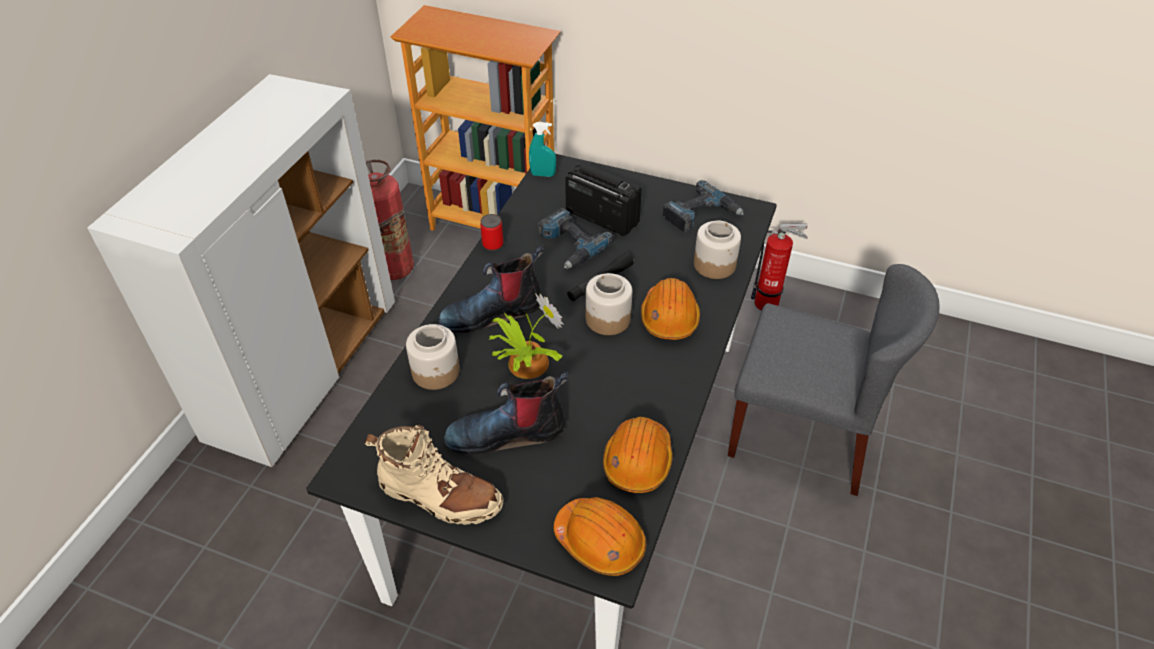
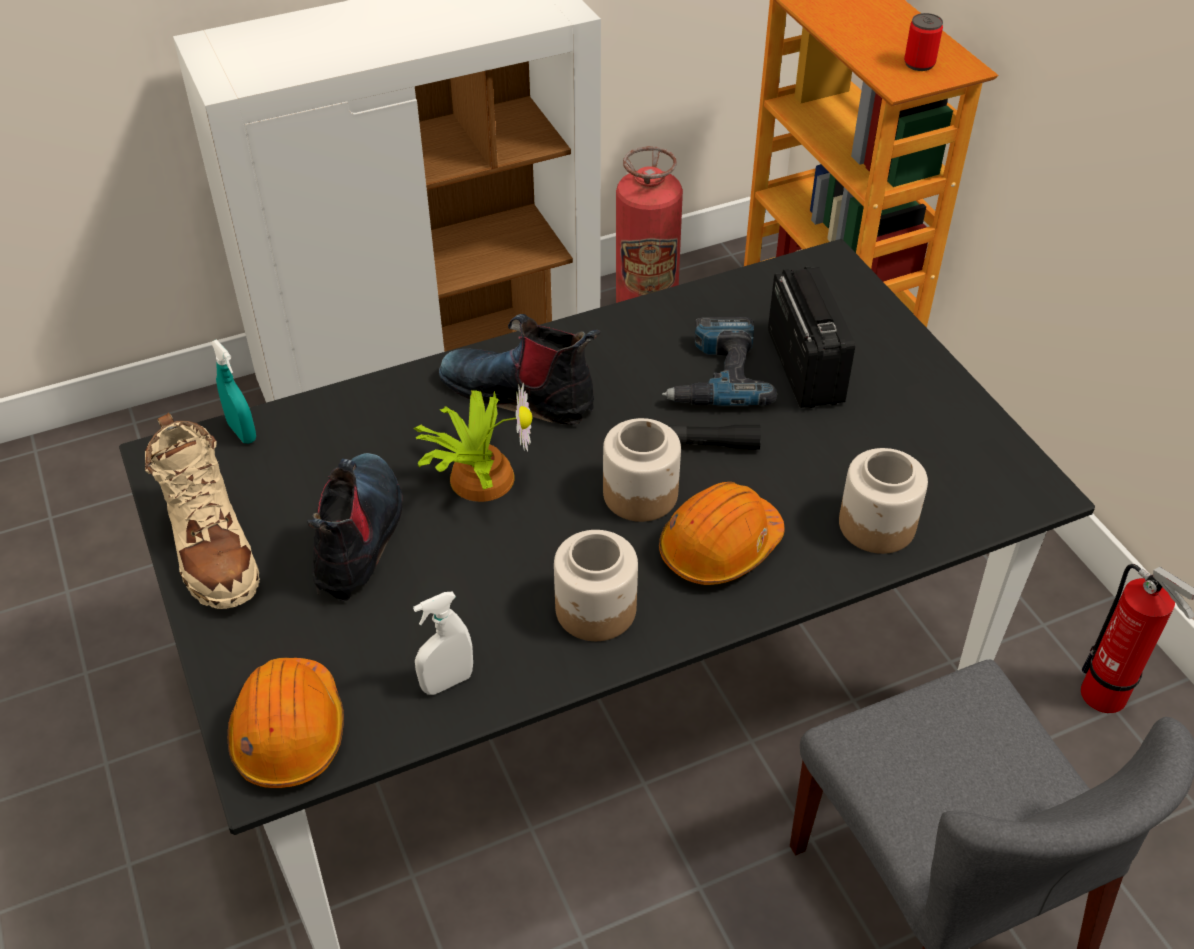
camera: 45 degrees right, 0 degrees up
(436, 372) = (378, 417): jar -> jar (596, 610)
(493, 244) = (625, 316): can -> can (919, 64)
(507, 433) = (359, 537): boot -> boot turned 60 degrees clockwise
(543, 174) = (800, 268): turquoise spray bottle -> turquoise spray bottle (242, 432)
(637, 461) = (447, 682): orange hard hat -> white spray bottle
(701, 215) = (950, 449): power drill -> none

